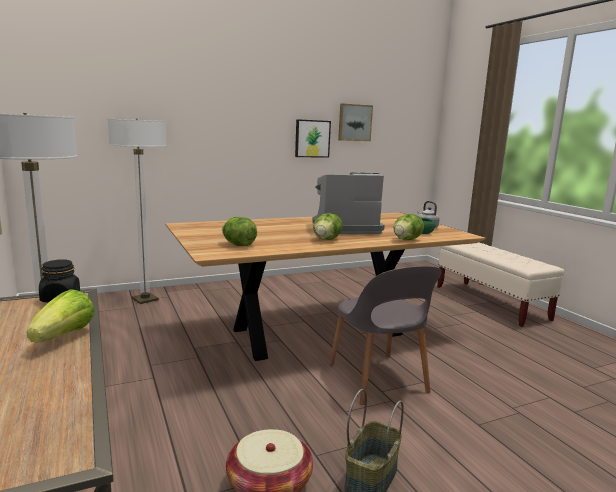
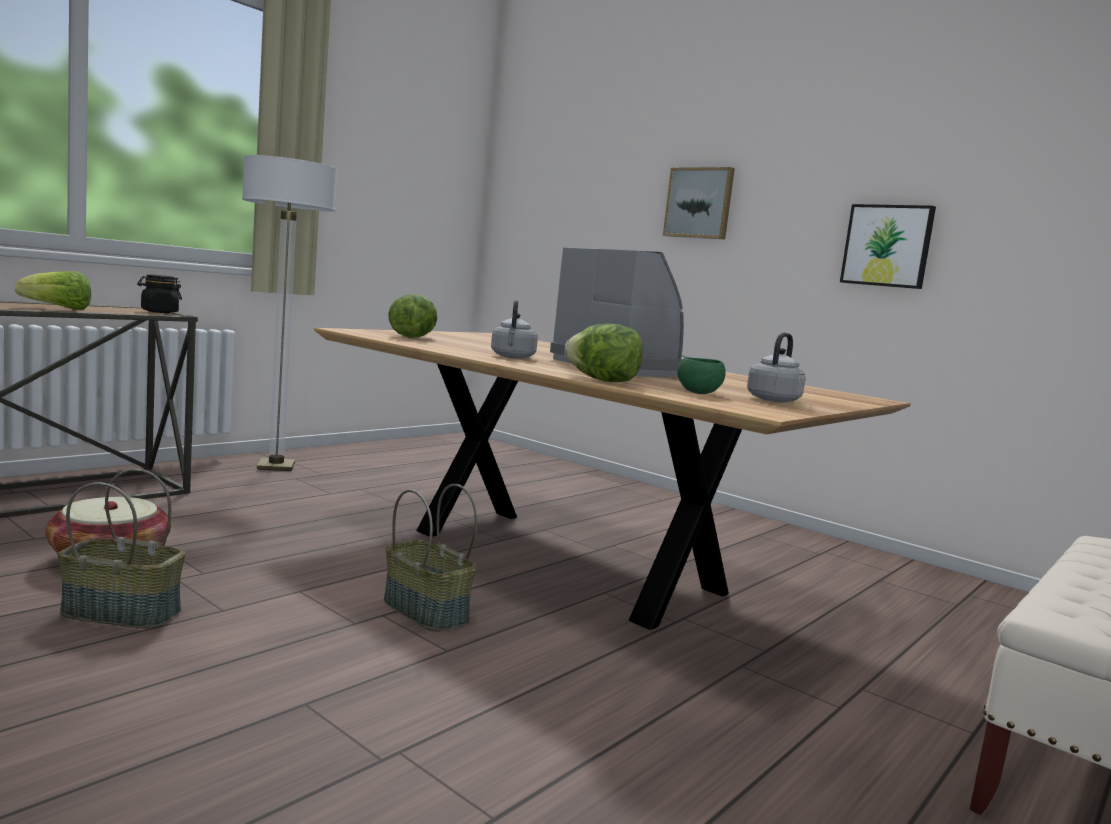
camera: 65 degrees right, 5 degrees down
(145, 299) = (541, 467): floor lamp -> none
(326, 240) = (512, 357): lettuce -> grey kettle
(354, 122) = (1010, 209): picture -> picture (699, 203)
(378, 379) = (423, 611): grey chair -> basket

